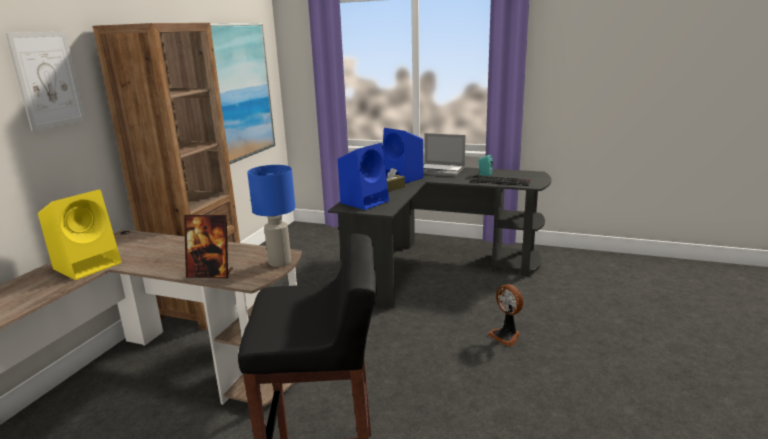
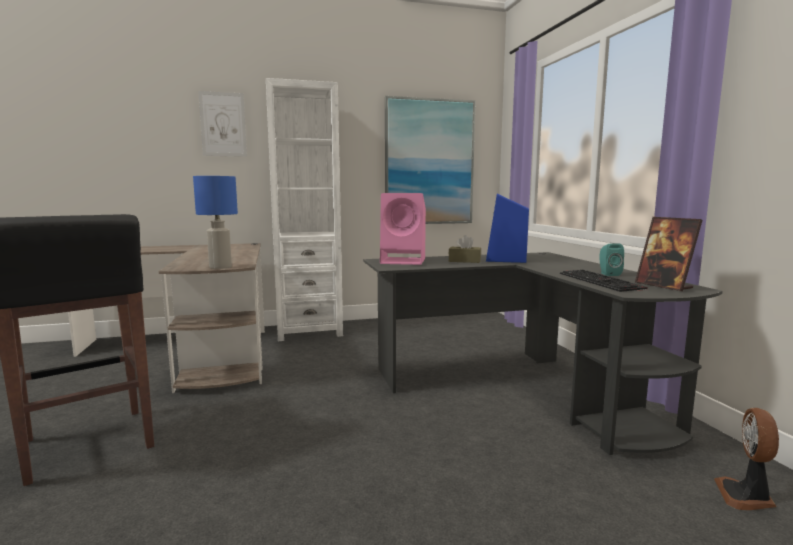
camera: 55 degrees right, 10 degrees down
(89, 265) = (191, 248): yellow speaker -> none
(202, 307) = (309, 330): brown bookcase -> white bookcase
(210, 274) = (187, 261): picture frame -> picture frame (664, 286)
(365, 201) = (404, 261): blue speaker -> pink speaker
(440, 171) = (570, 263): laptop -> none
(506, 336) = (409, 479): fan -> fan (746, 496)

